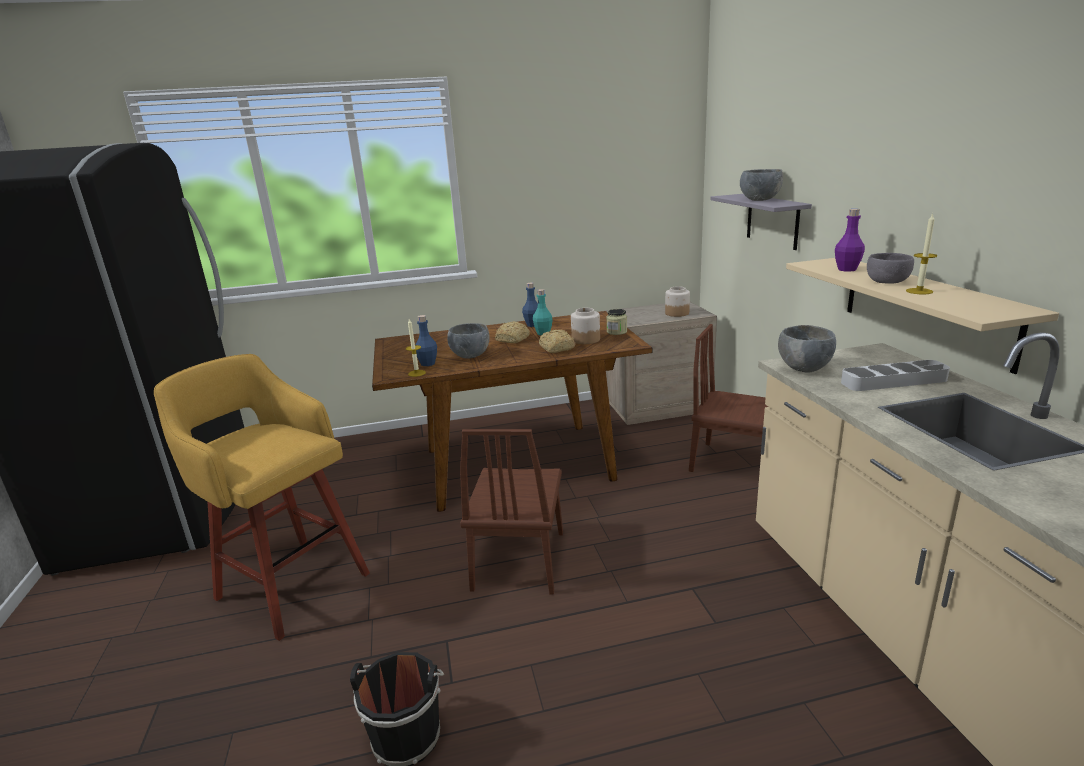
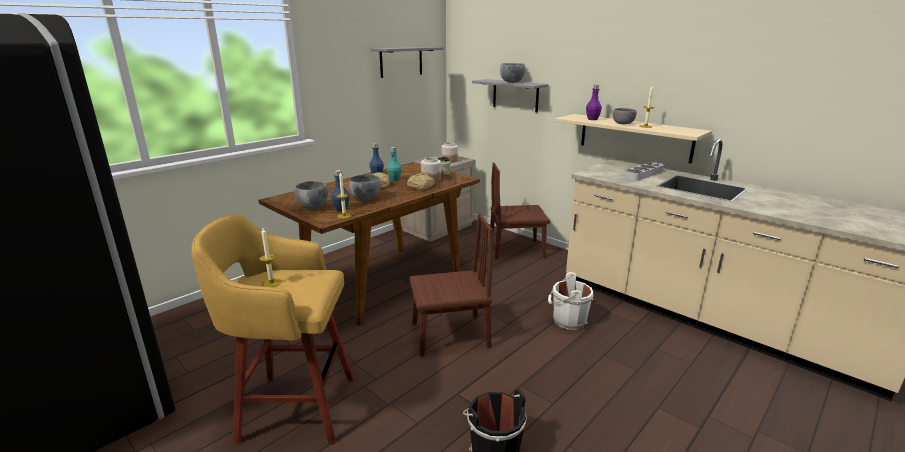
camera: 35 degrees left, 0 degrees up
(251, 438) = (271, 283): none -> candle
(519, 560) = (450, 335): brown chair -> brown chair turned 75 degrees counterclockwise
(620, 169) = (401, 61): none -> grey shelf
(698, 597) = (567, 321): none -> white bucket
(803, 368) = (598, 174): grey bowl -> grey bowl (312, 207)

